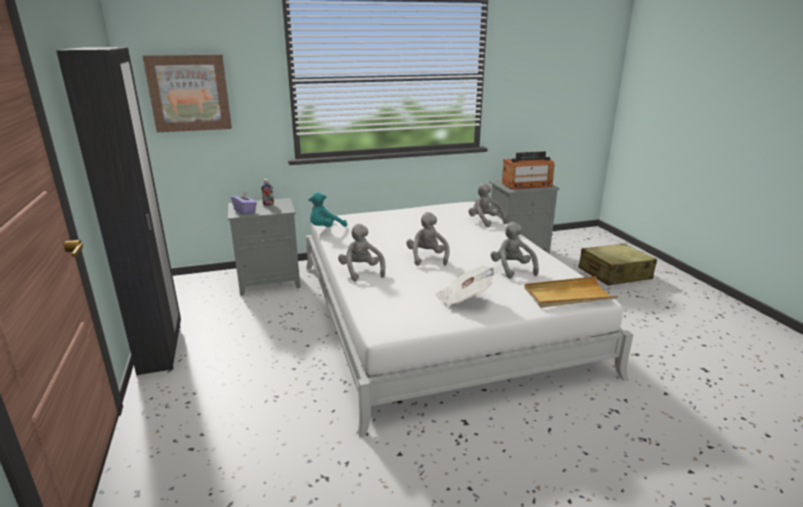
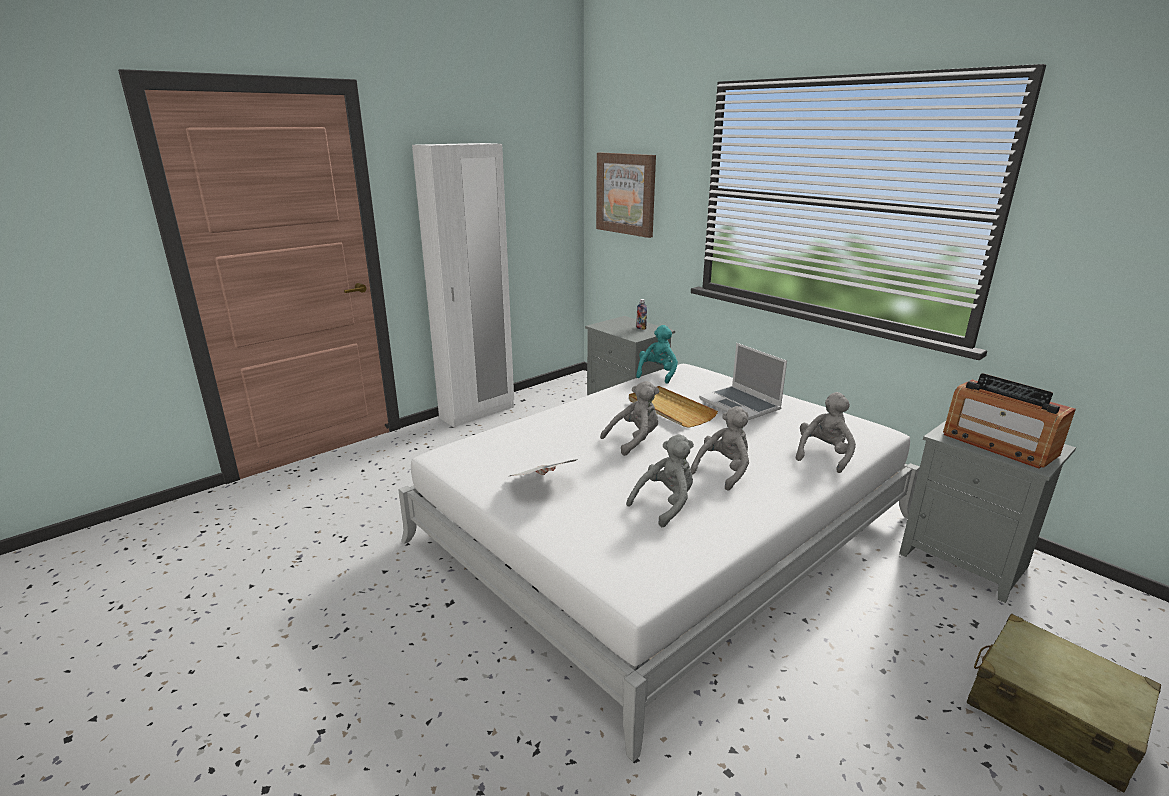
camera: 65 degrees right, 0 degrees up
(161, 349) = (477, 413): black wardrobe -> white wardrobe
(245, 211) = (611, 326): purple tissue box -> none
(325, 228) = (657, 374): turquoise plush toy -> turquoise plush toy turned 90 degrees clockwise
(361, 271) = (564, 416): grey plush toy -> grey plush toy (724, 471)
(408, 220) = (741, 405): none -> laptop
(568, 295) = (617, 563): beige tray -> beige tray (670, 409)

